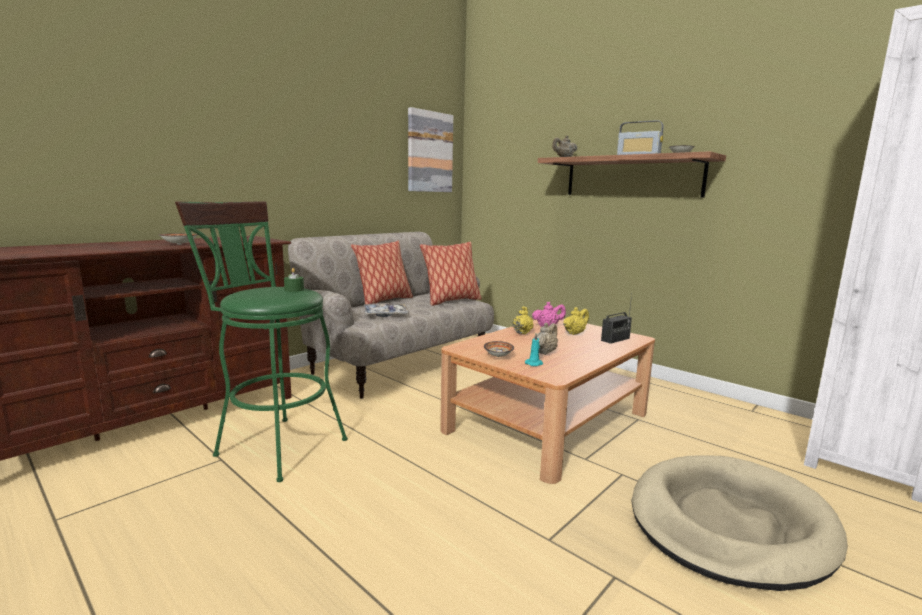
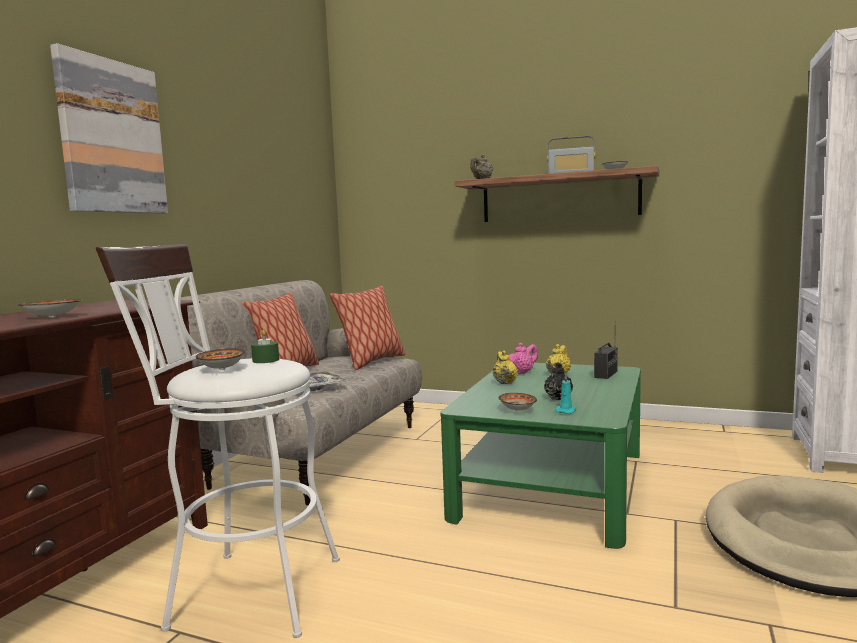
camera: 20 degrees left, 5 degrees down
(258, 292) = (223, 369): none -> bowl
(274, 444) = (243, 591): green stool -> white stool
(429, 152) = (304, 179): picture -> picture (111, 137)
(545, 352) = (558, 398): beige teapot -> black teapot
(547, 421) = (552, 483): brown coffee table -> green coffee table

